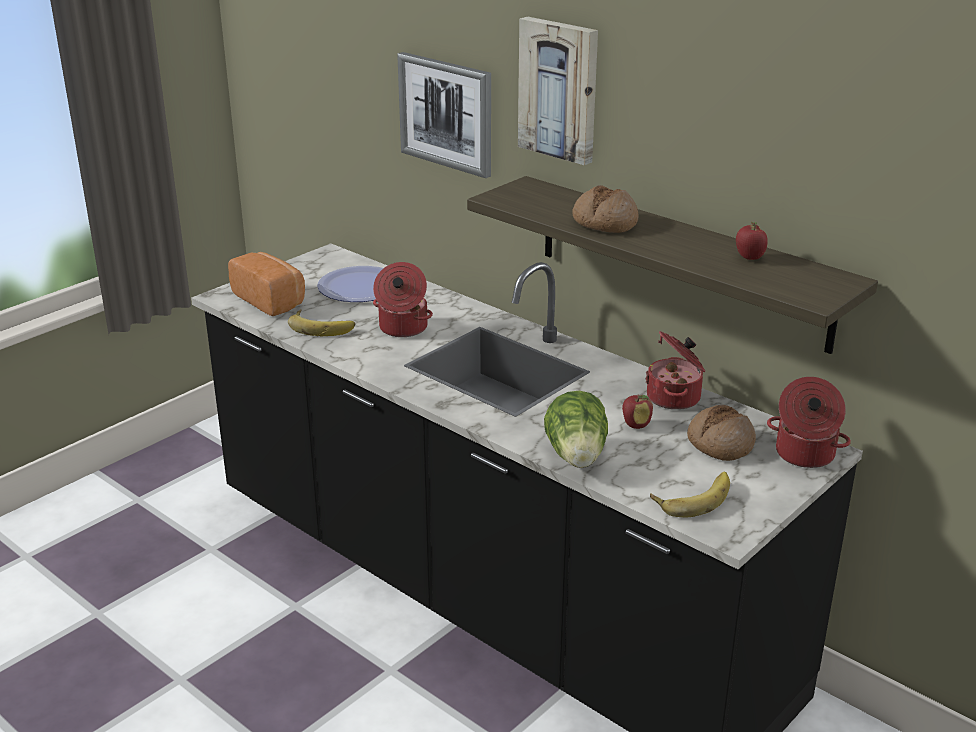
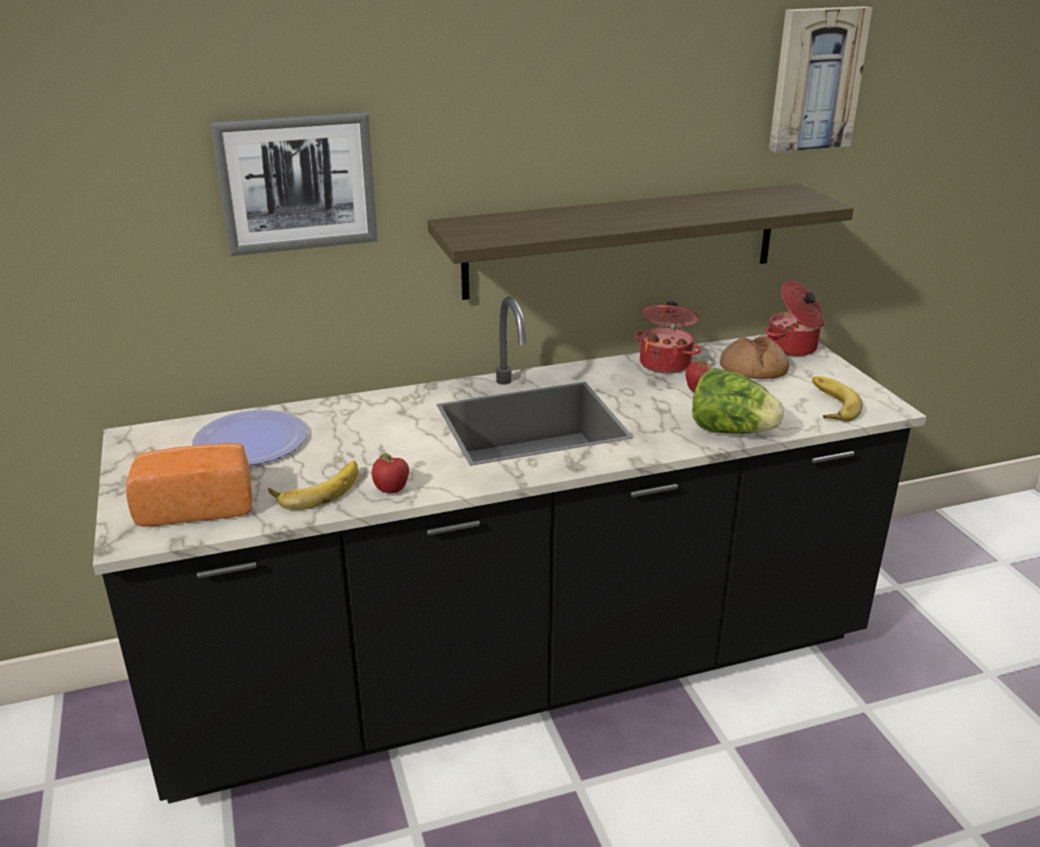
camera: 60 degrees left, 0 degrees up
(402, 328) = (386, 443): cooking pot -> none
(560, 89) = (468, 105): picture -> picture (815, 79)
(604, 222) = (592, 220): bread -> none
(749, 258) = (725, 201): apple -> apple (391, 491)

